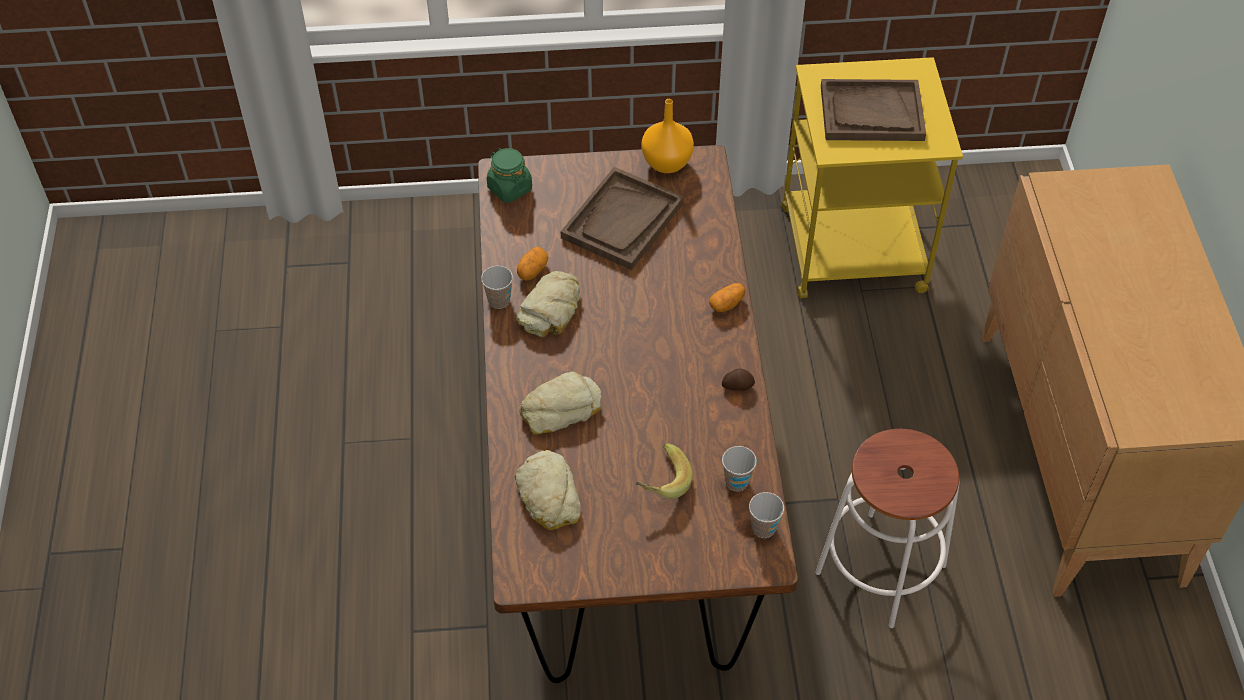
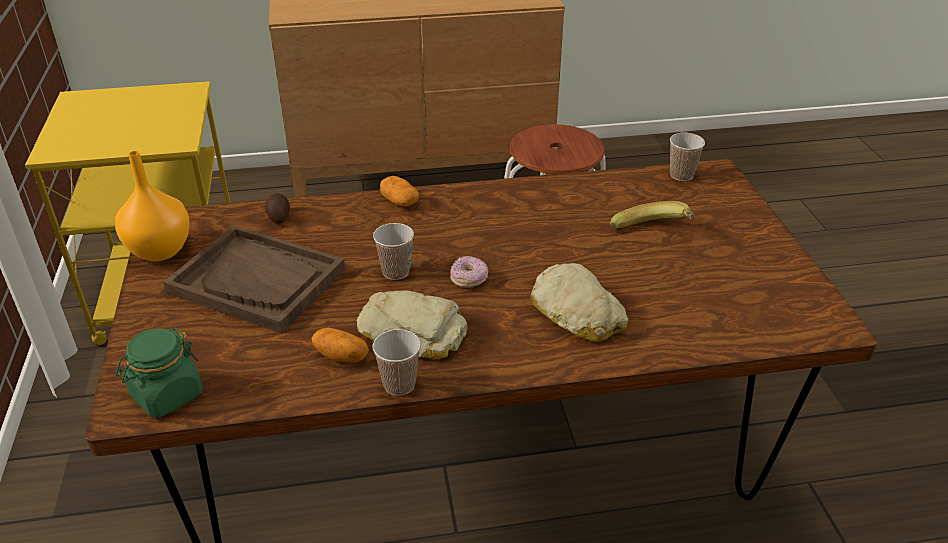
camera: 95 degrees left, 15 degrees down
(548, 496) = (709, 312): bread -> none
(610, 345) = (469, 279): none -> donut
(737, 385) = (512, 193): potato -> potato (278, 217)
(737, 482) = (634, 190): cup -> cup (396, 272)
(871, 113) = (130, 122): brown tray -> none

